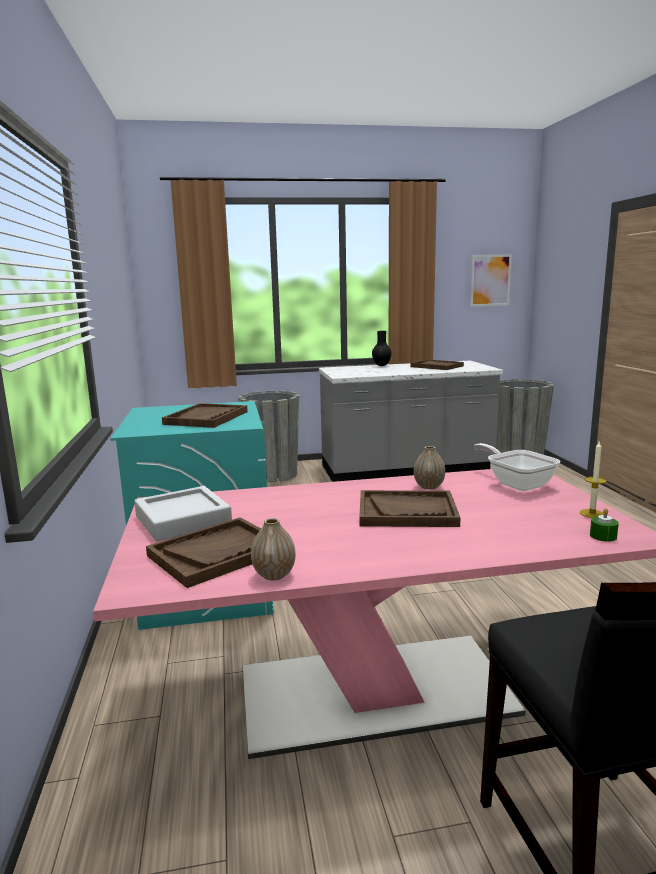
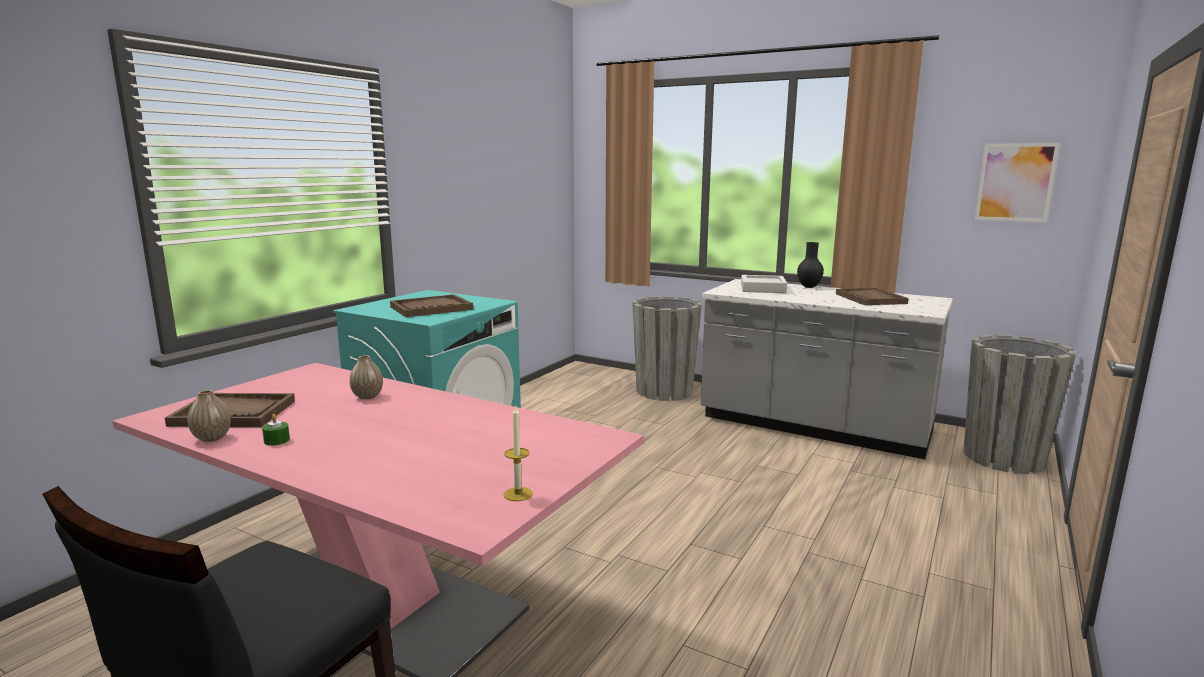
camera: 40 degrees right, 0 degrees up
(183, 520) = (286, 385): grey tray -> grey tray (763, 288)
(407, 511) = (404, 431): brown tray -> none
(429, 487) = (485, 419): vase -> vase (367, 396)
(516, 483) = (559, 443): frying pan -> none
(603, 536) = (454, 514): green candle -> green candle (277, 440)

